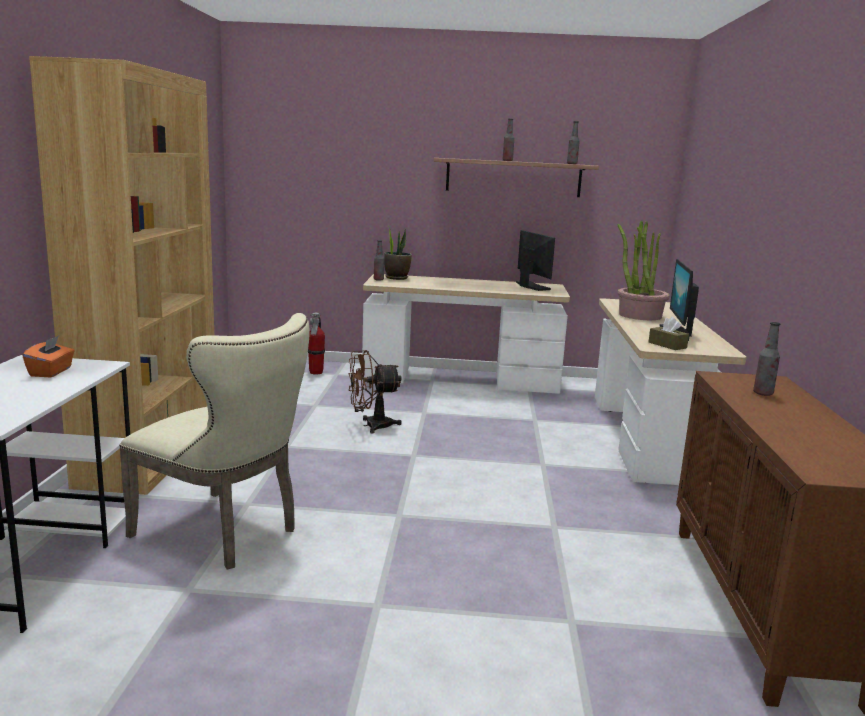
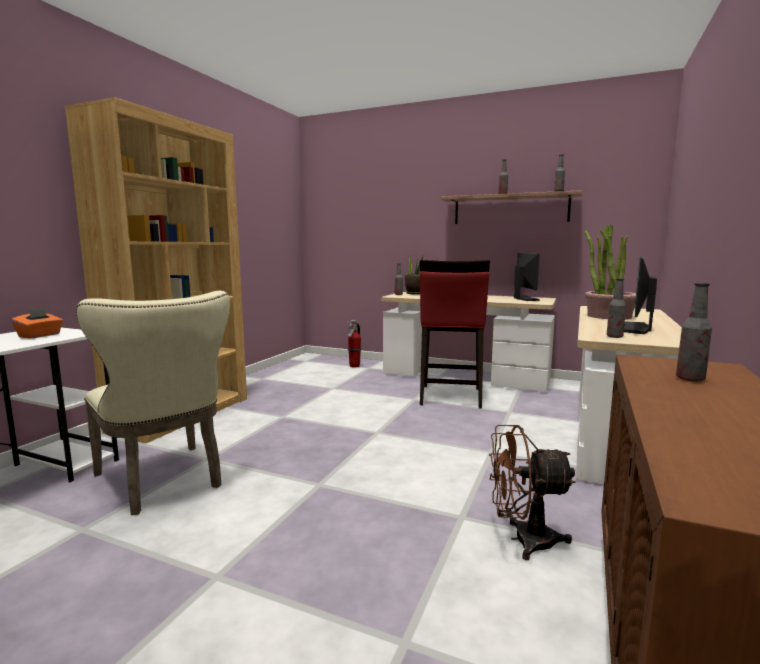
camera: 20 degrees right, 5 degrees down
(371, 426) = (362, 406): brown fan -> brown fan (523, 540)
(461, 406) = (450, 397): none -> red stool
(667, 345) = (614, 336): brown tissue box -> bottle

